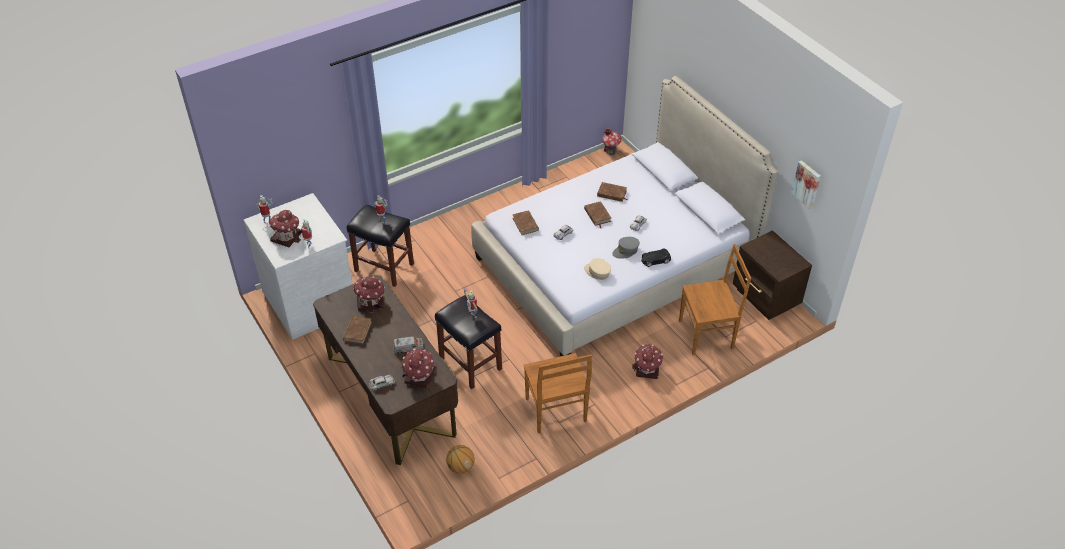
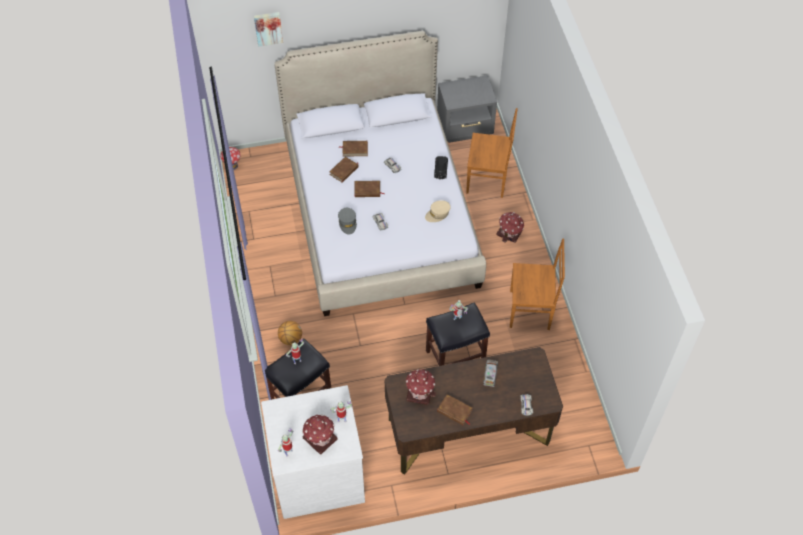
camera: 70 degrees left, 10 degrees up
(419, 377) = (527, 374): toy house -> none
(460, 467) = (566, 396): basketball -> basketball (290, 339)
(525, 224) = (354, 246): brown book -> brown book (355, 149)
(626, 251) = (421, 186): grey cap -> grey cap (347, 223)
(707, 334) = (488, 180): brown chair -> brown chair turned 90 degrees clockwise
(765, 298) = (465, 128): brown nightstand -> grey nightstand
(807, 184) = (464, 26): picture -> picture (268, 28)

